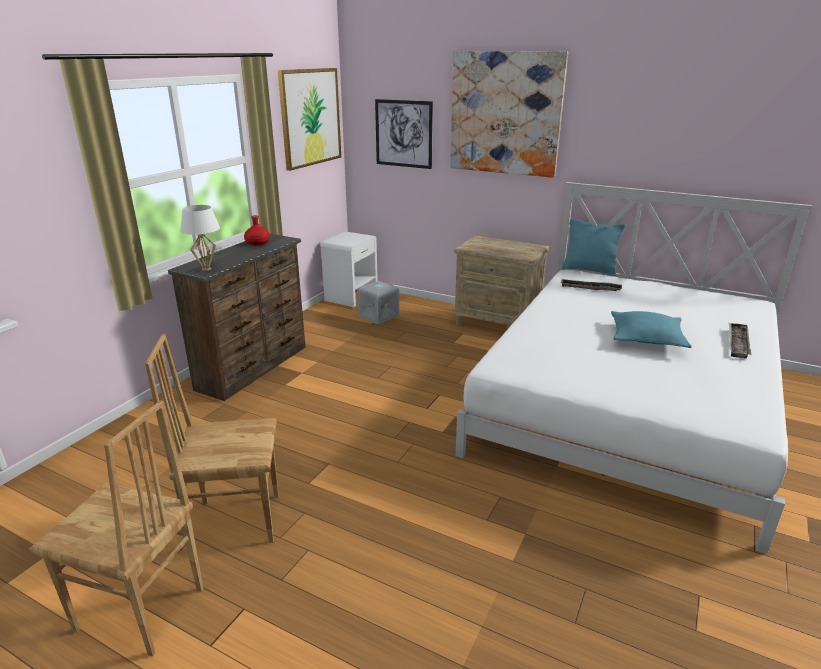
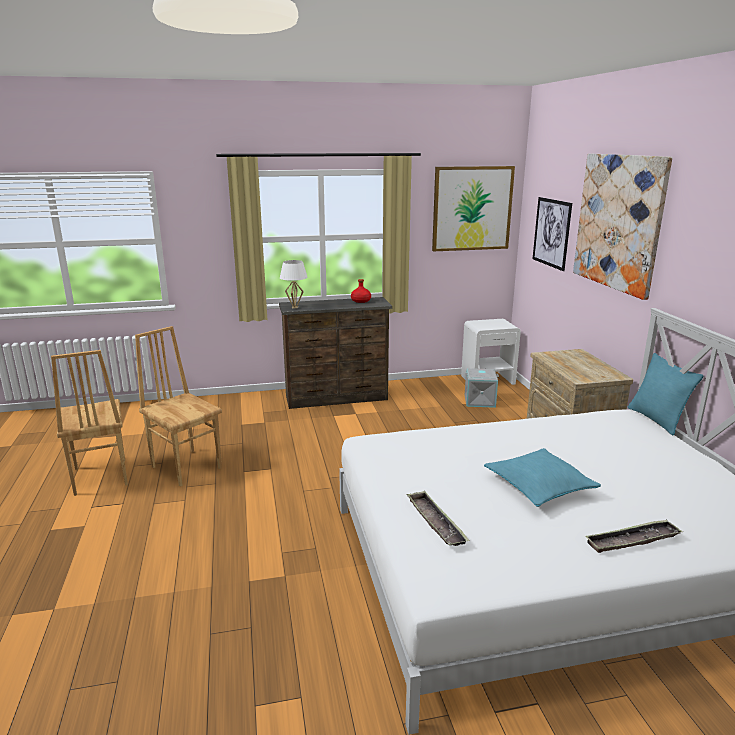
camera: 50 degrees right, 5 degrees down
(590, 288) = (607, 432): tray -> tray (435, 522)

